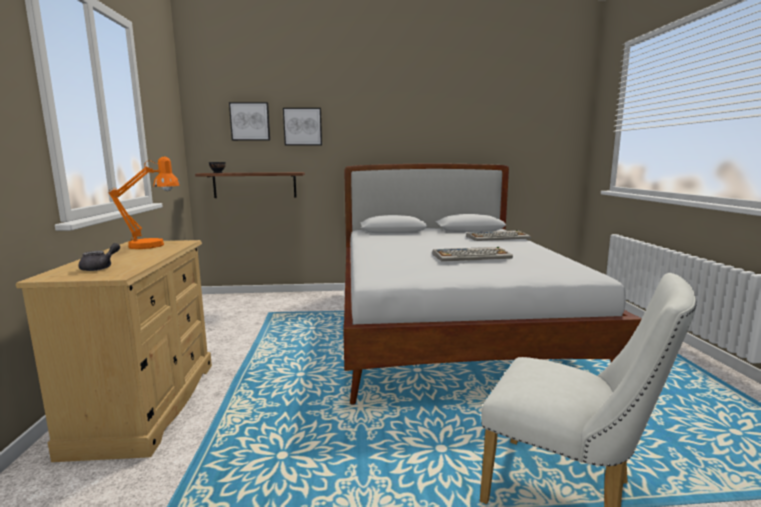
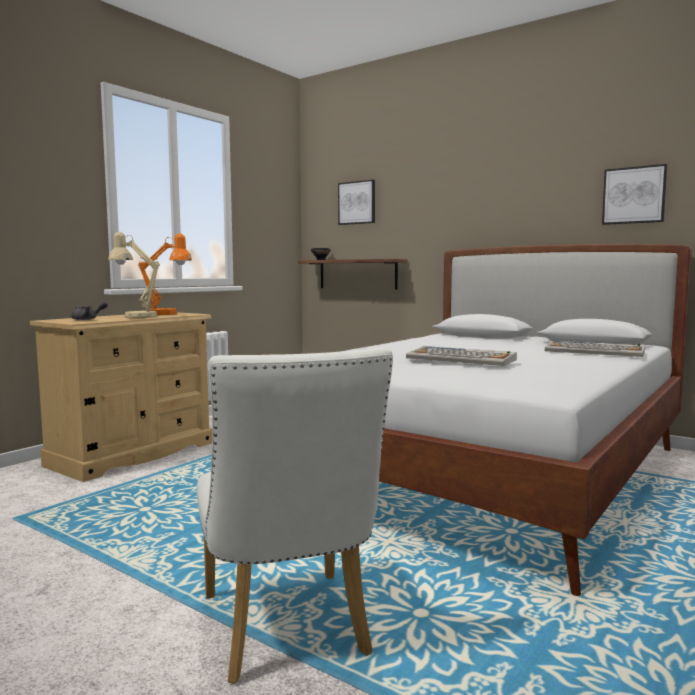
camera: 40 degrees right, 5 degrees down
(140, 255) = (135, 317): none -> beige table lamp
(302, 127) = (408, 204): picture -> picture (634, 195)

